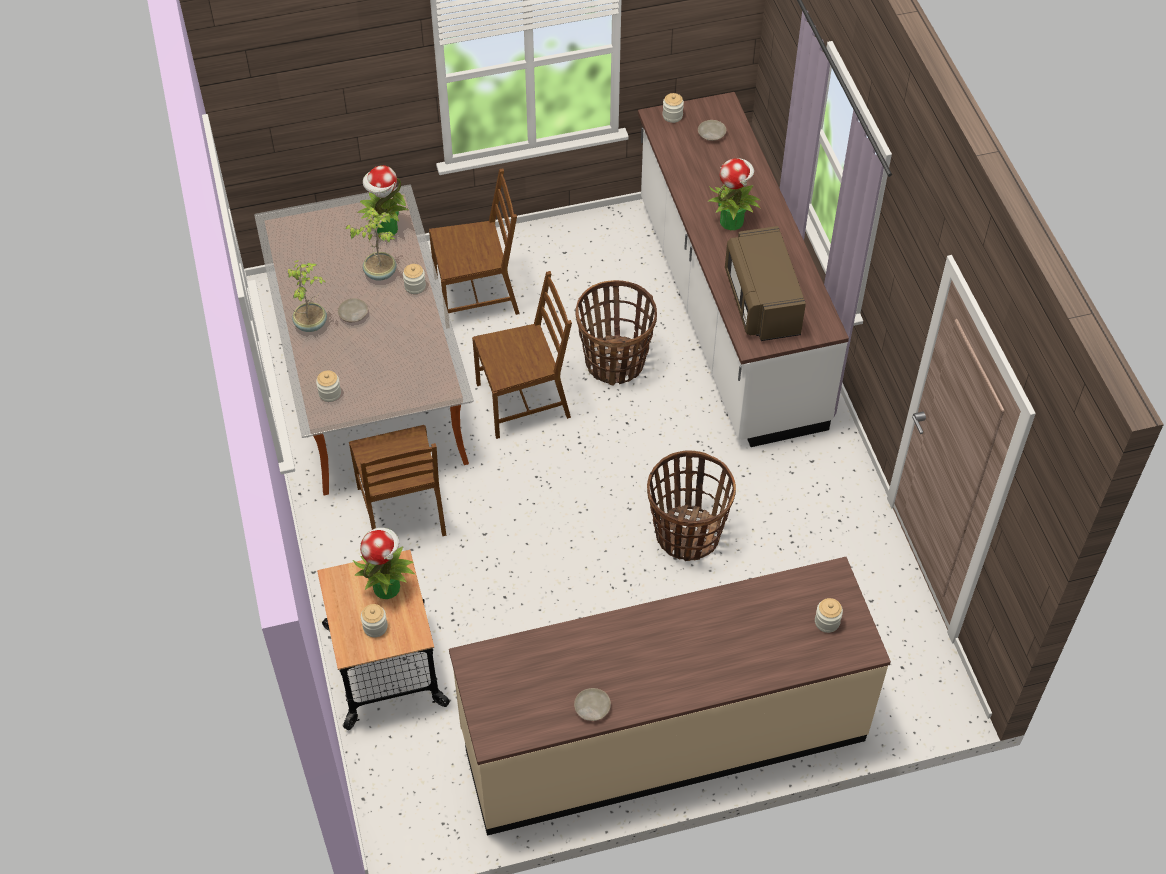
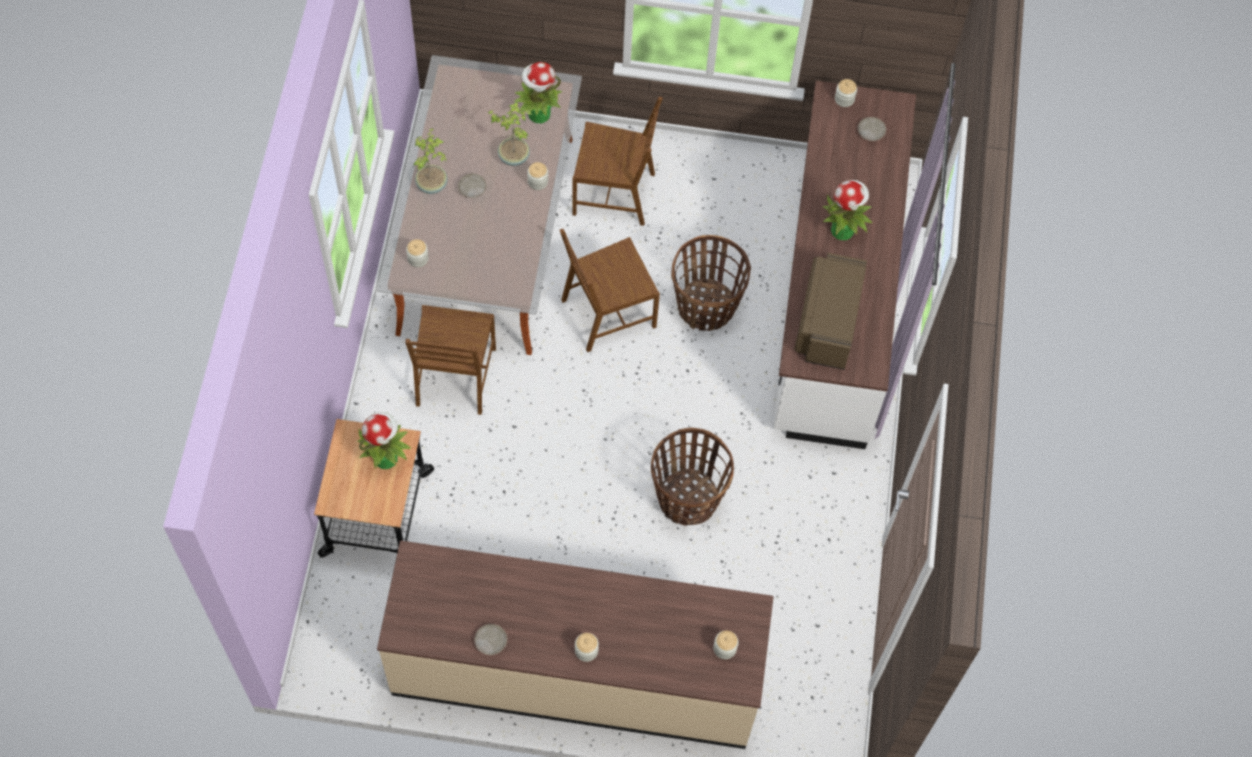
camera: 20 degrees right, 10 degrees up
(375, 627) = (360, 489): jar -> jar (586, 651)
(524, 401) = (607, 313): brown chair -> brown chair turned 150 degrees clockwise

